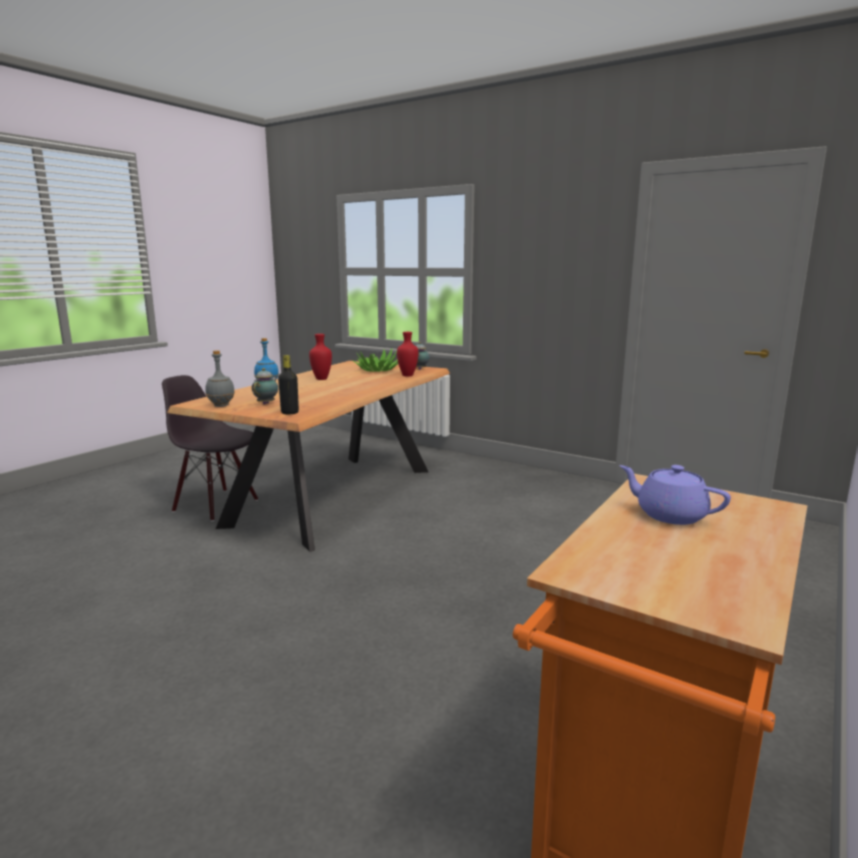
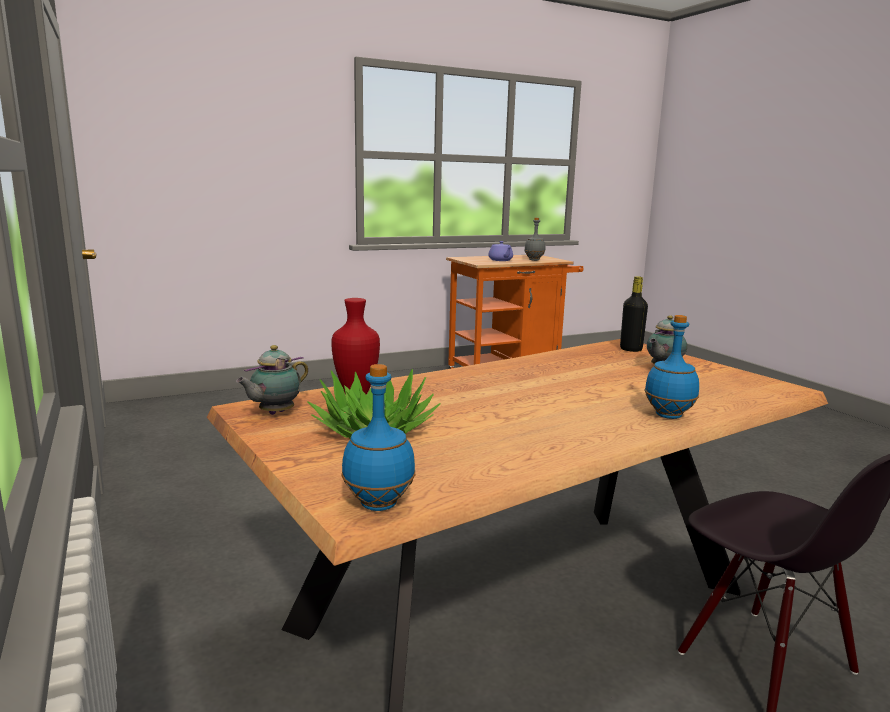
camera: 150 degrees left, 0 degrees up
(221, 405) = (732, 375): grey bottle -> grey bottle (534, 260)
(322, 379) = (542, 417): red vase -> none
(348, 363) = (380, 504): none -> blue bottle

